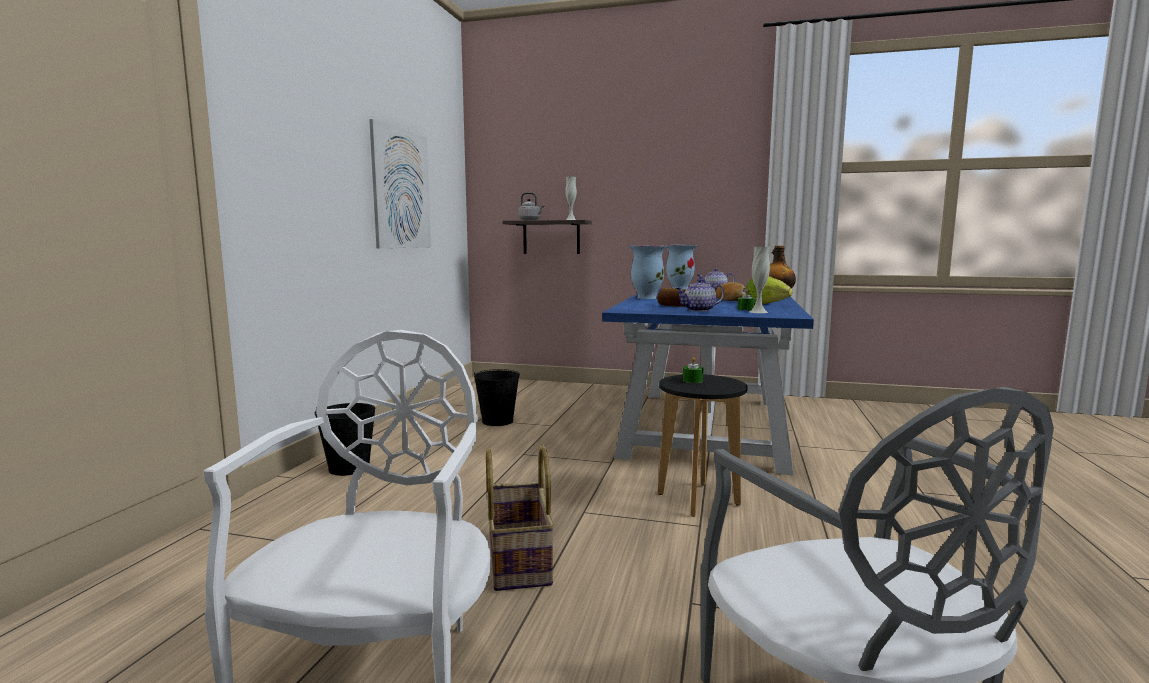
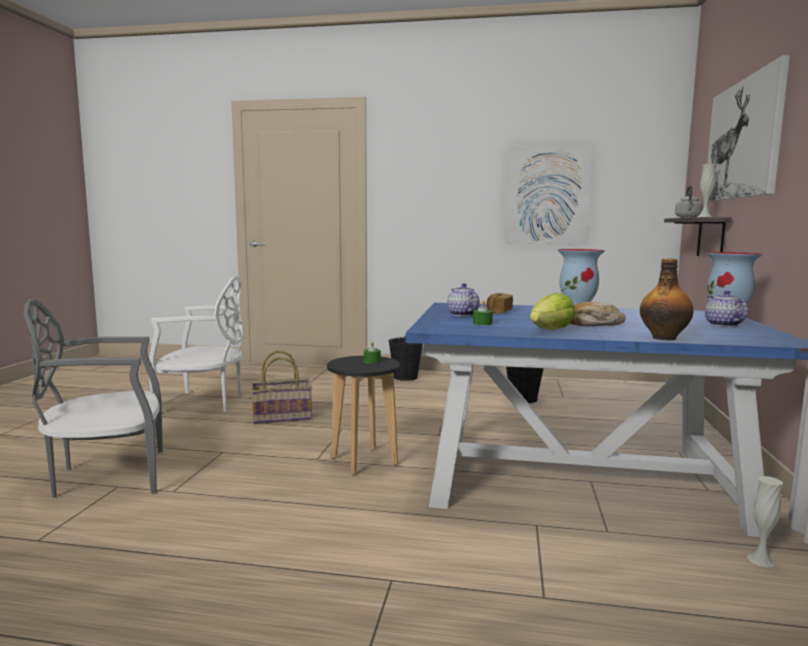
camera: 85 degrees right, 0 degrees up
(598, 162) = (743, 139): none -> picture
(758, 312) = (456, 324): white vase -> white vase (760, 560)

